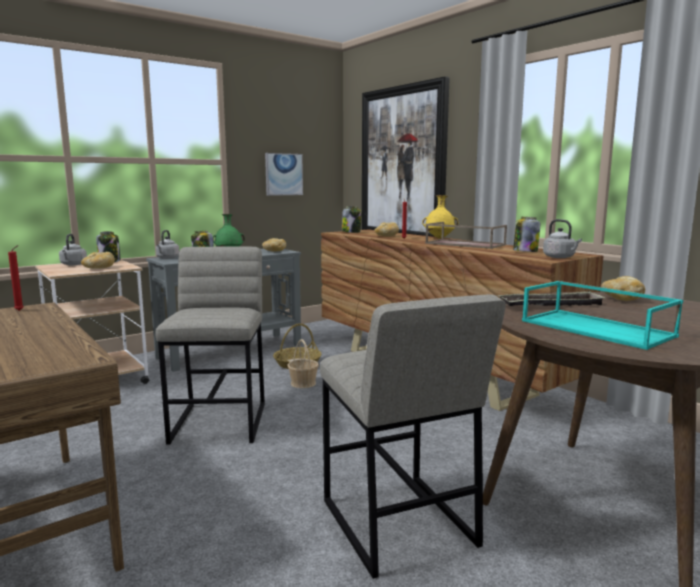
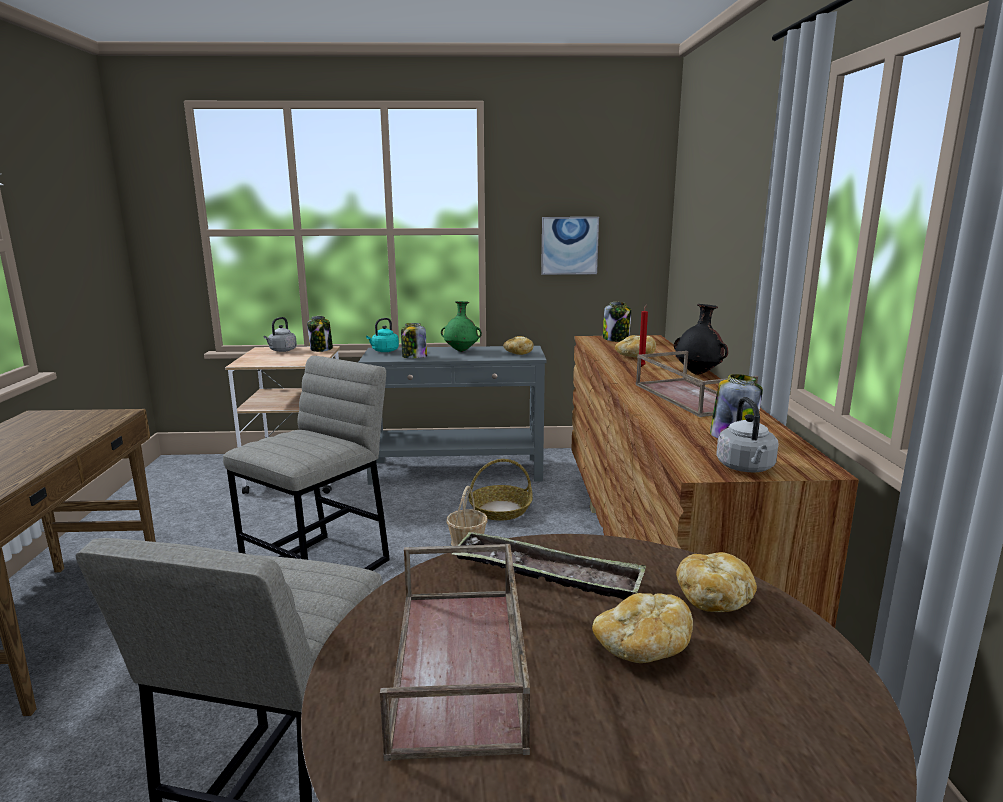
camera: 35 degrees right, 5 degrees up
(20, 310) = (96, 416): red candle -> none
(99, 268) = (286, 360): bread -> bread (642, 649)
(167, 258) = (384, 351): grey kettle -> turquoise kettle
(403, 164) = (714, 239): picture -> none
(440, 238) = (698, 373): yellow vase -> black vase
(598, 328) = (461, 665): turquoise tray -> brown tray

